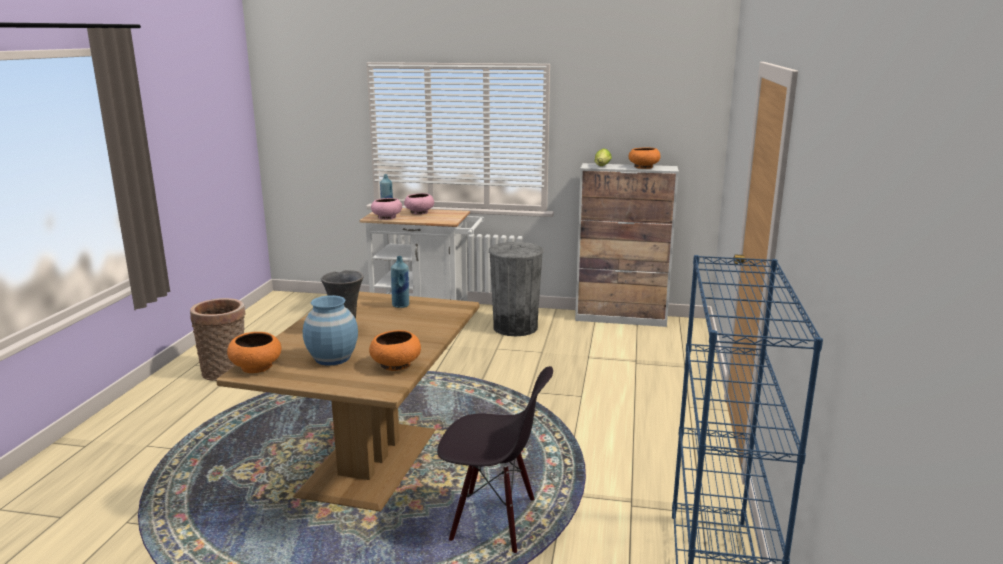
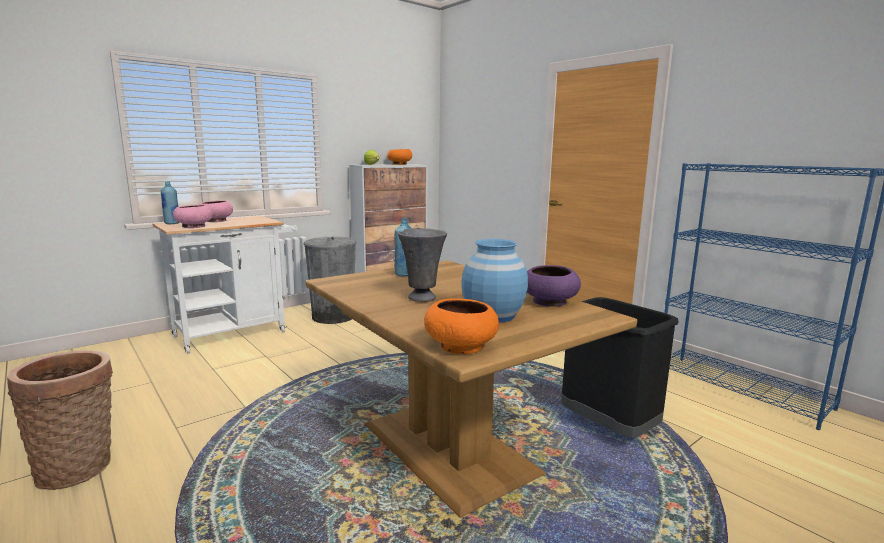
camera: 50 degrees left, 5 degrees down
(395, 365) = (549, 302): orange bowl -> purple bowl
(493, 521) = (609, 428): black chair -> black trash can

